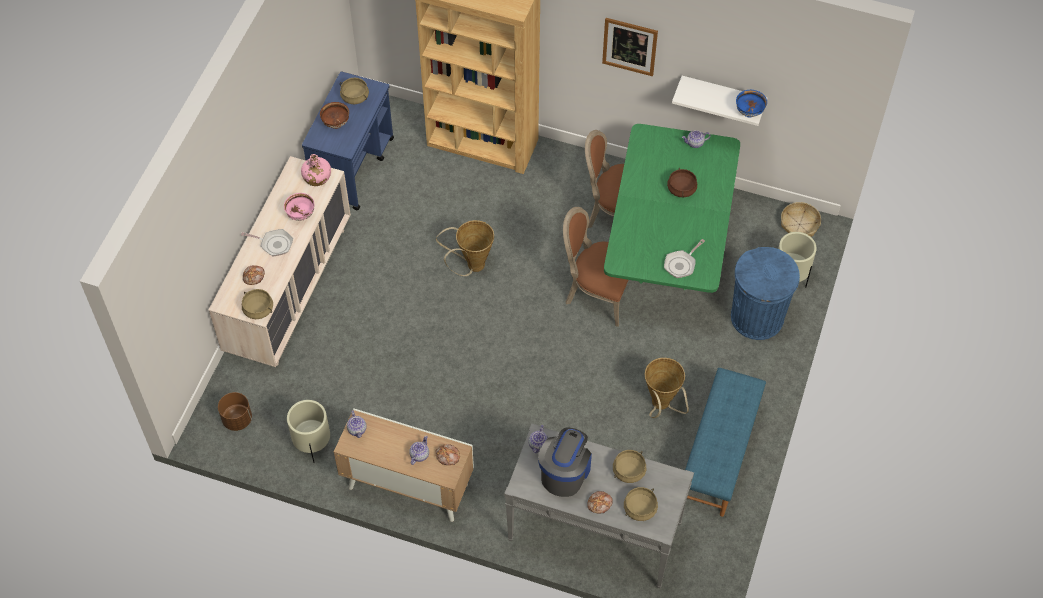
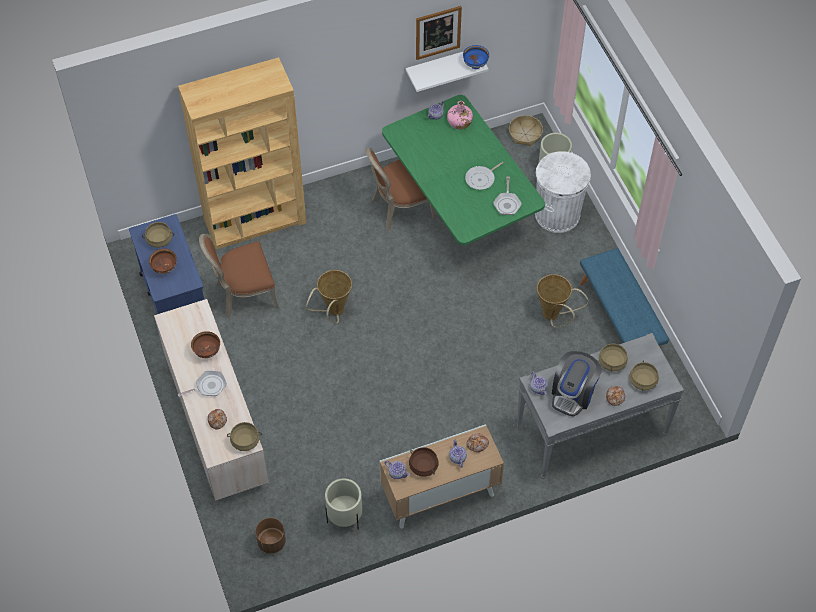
camera: 40 degrees left, 0 degrees up
(301, 215) = (207, 352): pink bowl -> brown bowl
(316, 177) = (191, 317): pink bottle -> pink bottle (459, 122)
(565, 472) = (573, 393): coffee machine -> coffee machine turned 135 degrees counterclockwise
(597, 292) = (438, 270): brown chair -> brown chair (244, 294)
(629, 46) = (359, 67): picture -> picture (438, 32)
(679, 226) = (481, 179): none -> frying pan
(681, 189) = (457, 152): brown cooking pot -> brown cooking pot (423, 466)
(757, 317) = (557, 214): blue trash can -> white trash can

